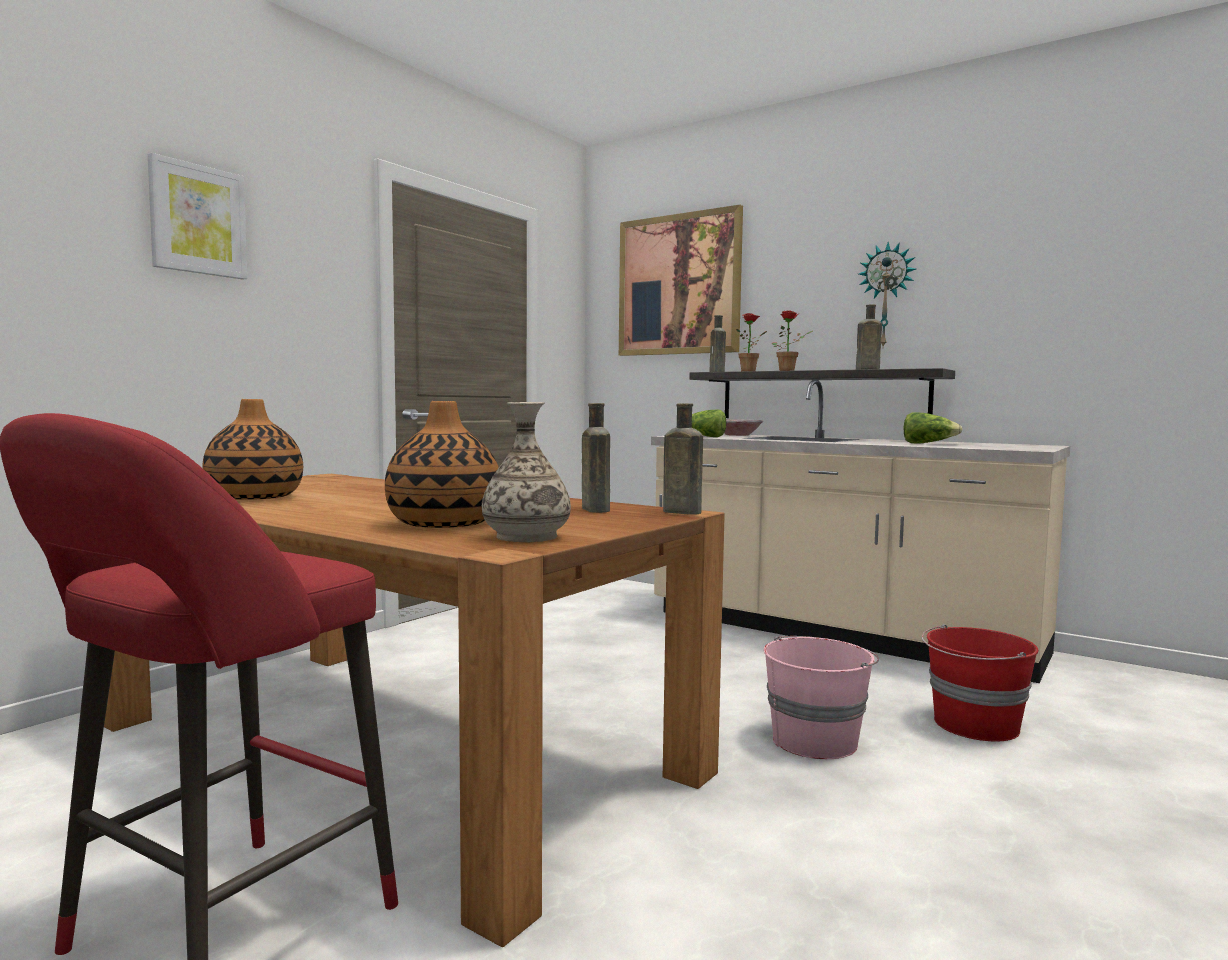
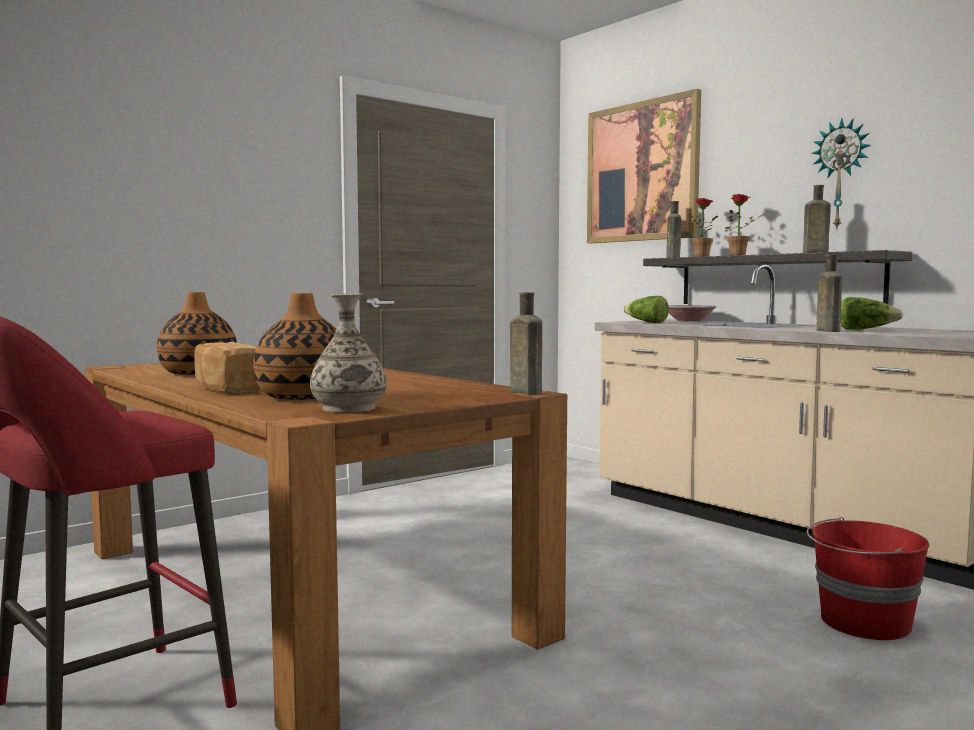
camera: 15 degrees right, 0 degrees up
(198, 220) = (182, 143): picture -> none
(326, 516) = (225, 389): none -> bread
(594, 509) = (453, 388): brown bottle -> brown bottle (827, 331)
(815, 740) = (681, 620): pink bucket -> none

